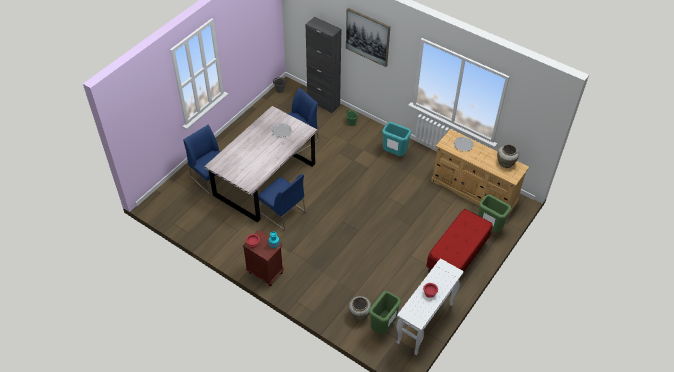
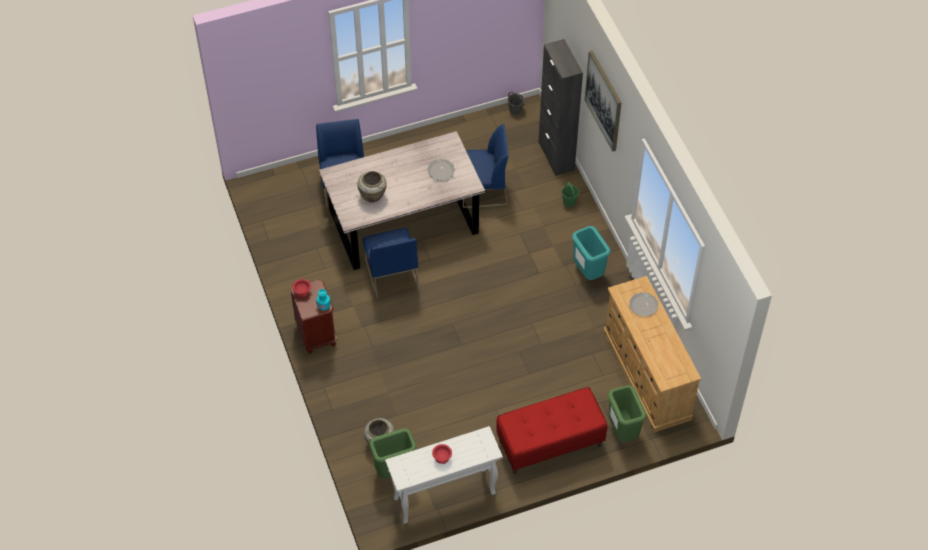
camera: 35 degrees right, 5 degrees up
(506, 163) = (675, 358): beige vase -> beige vase (373, 196)

